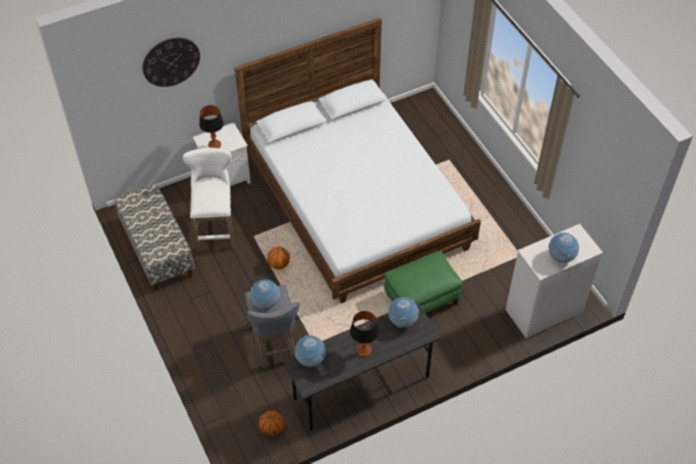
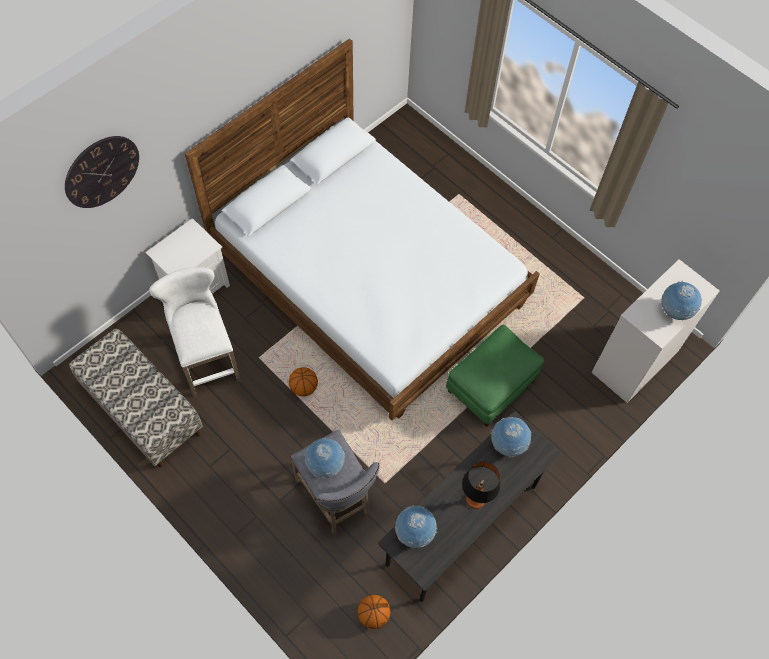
camera: 20 degrees left, 10 degrees up
(214, 145) = (179, 256): table lamp -> none

